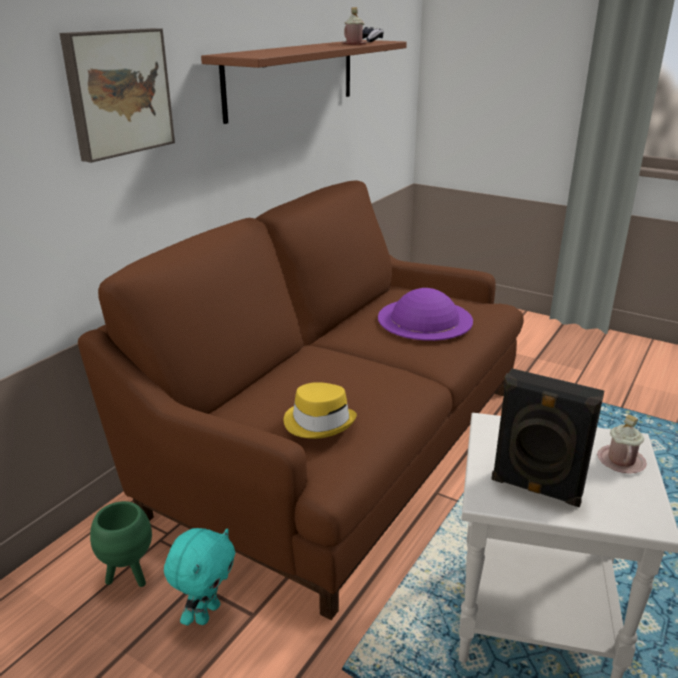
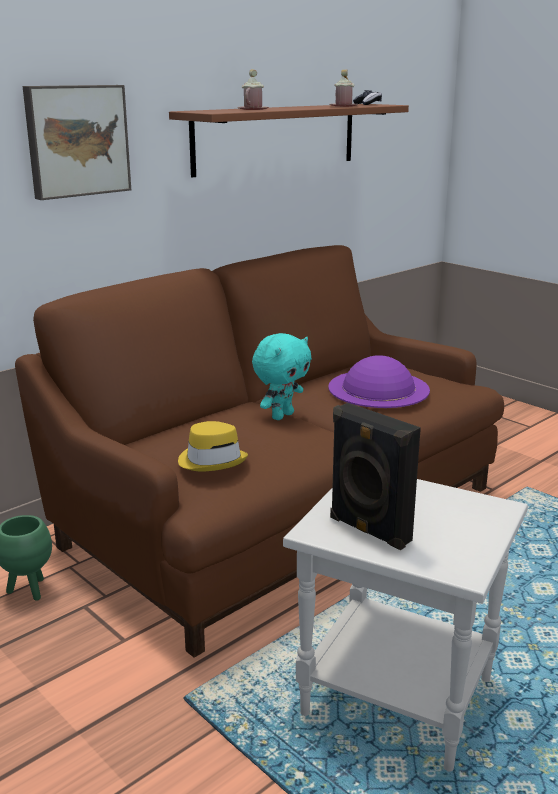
camera: 15 degrees right, 5 degrees down
(206, 613) = (83, 631): turquoise plush toy -> turquoise plush toy (281, 416)
(621, 461) = (476, 521): pink mug -> pink mug (253, 109)

